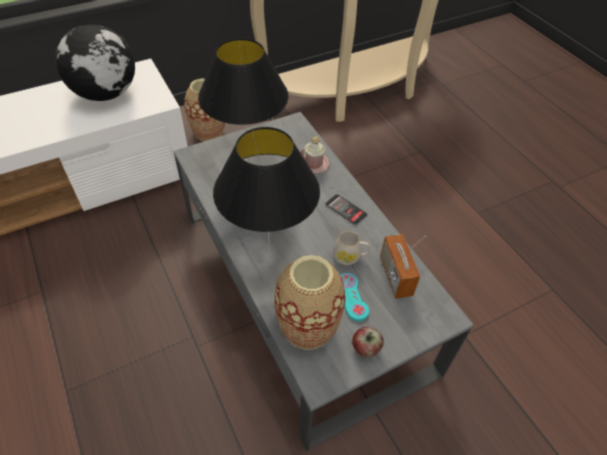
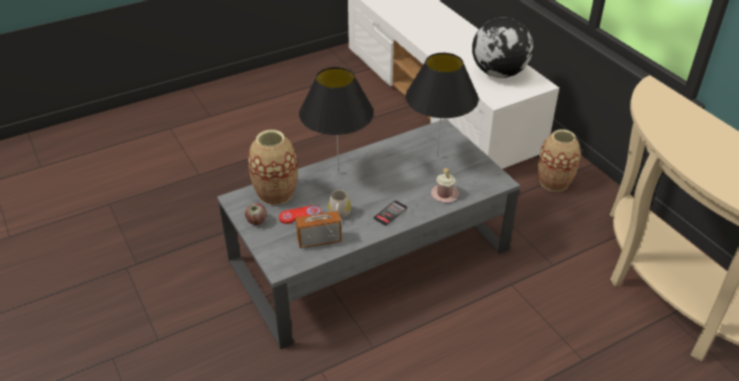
camera: 90 degrees right, 10 degrees down
(352, 297) = (300, 215): turquoise game controller -> red game controller

